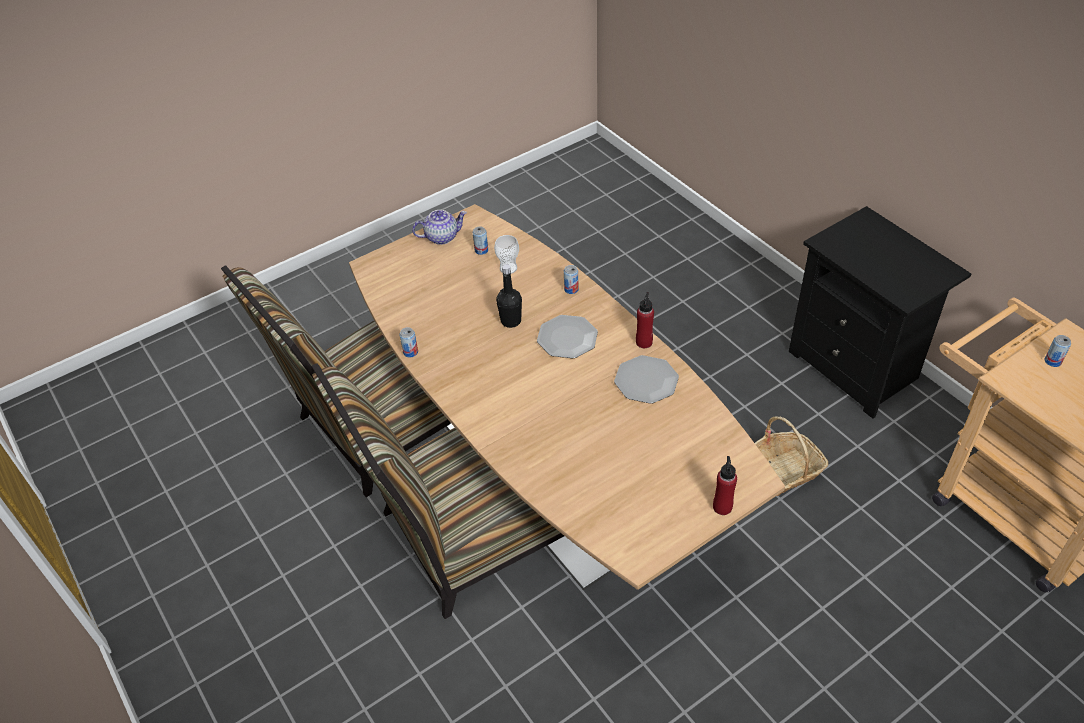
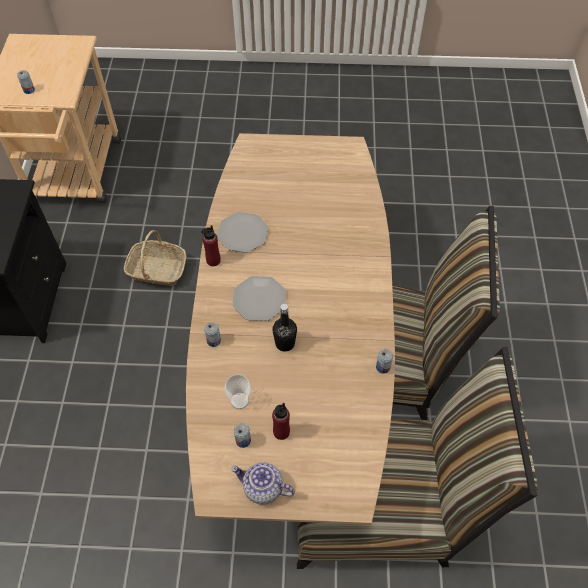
camera: 145 degrees left, 10 degrees up
(722, 507) = (283, 142): red bottle -> red bottle (281, 432)

